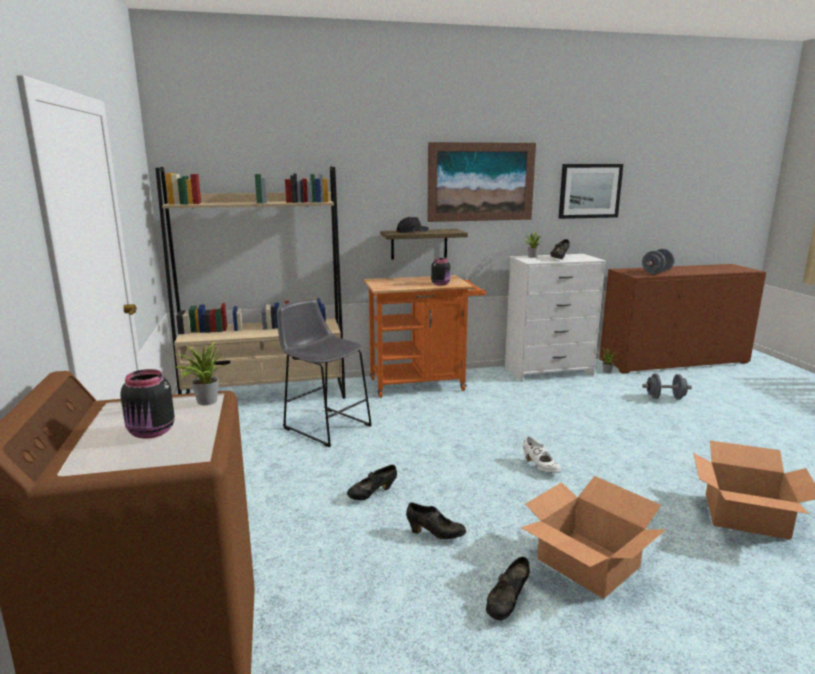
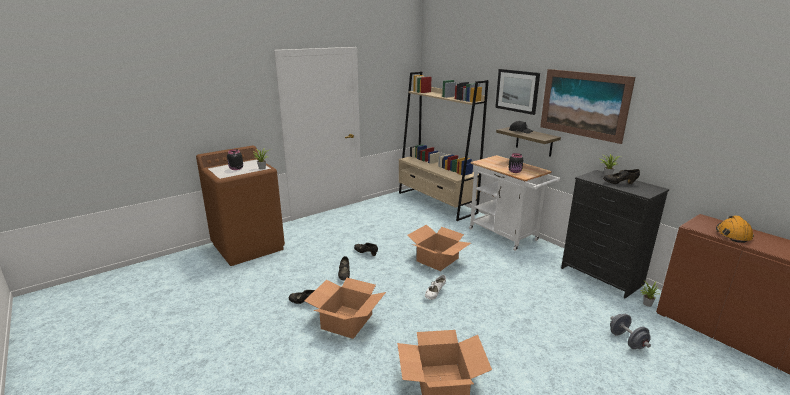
camera: 65 degrees right, 5 degrees up
(324, 425) = (420, 225): grey stool -> none
(423, 384) = (507, 236): orange cart -> white cart
(447, 441) = (438, 260): none -> cardboard box
(548, 371) = (601, 276): white dresser -> black dresser
(589, 191) = (689, 130): picture -> picture (517, 91)
(656, 272) = (733, 234): grey dumbbell -> orange hard hat

